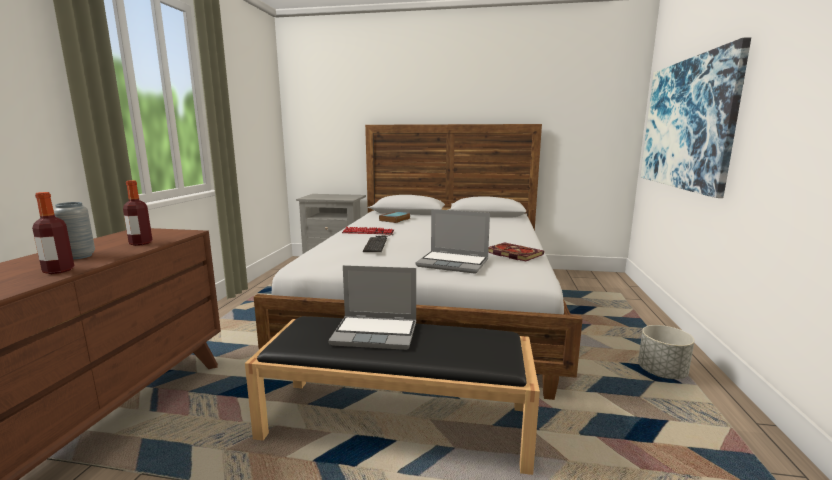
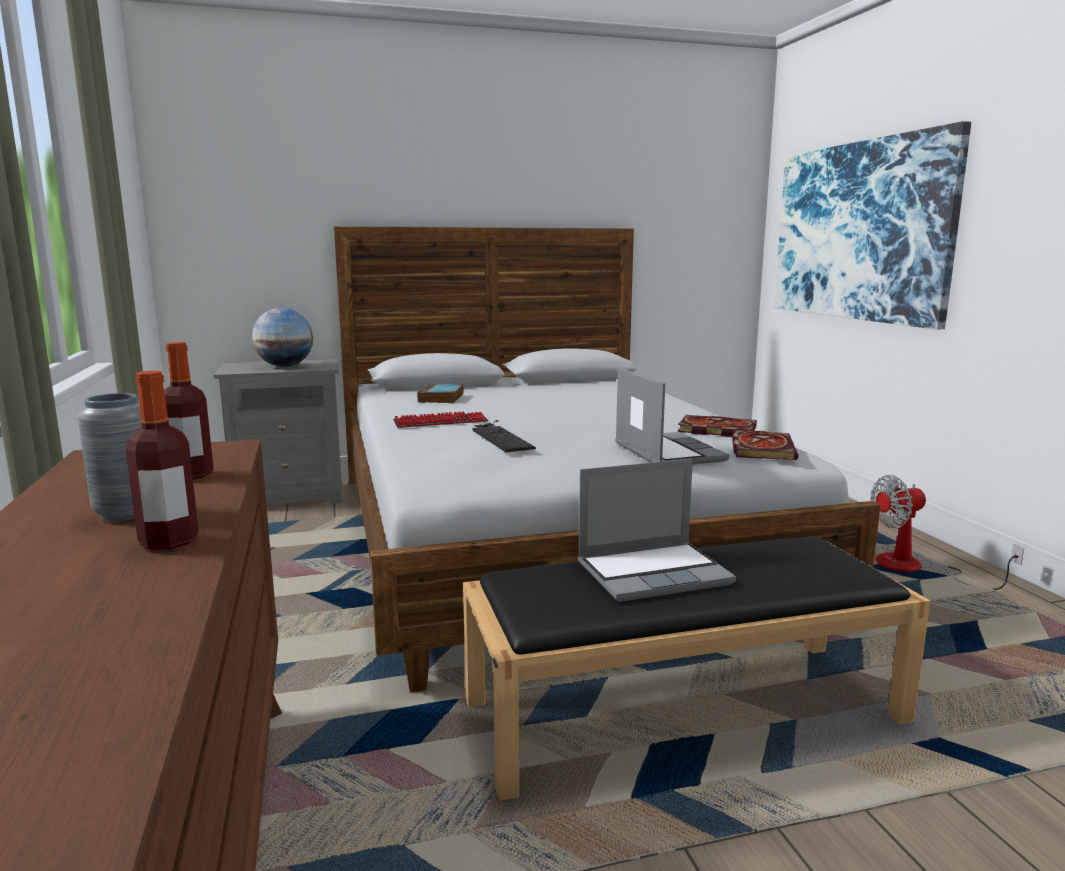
camera: 25 degrees left, 0 degrees up
(334, 197) = (285, 366): none -> globe
(454, 263) = (666, 452): laptop -> laptop turned 105 degrees counterclockwise
(518, 269) = (761, 448): none -> book
(662, 373) = (916, 569): grey planter -> fan

